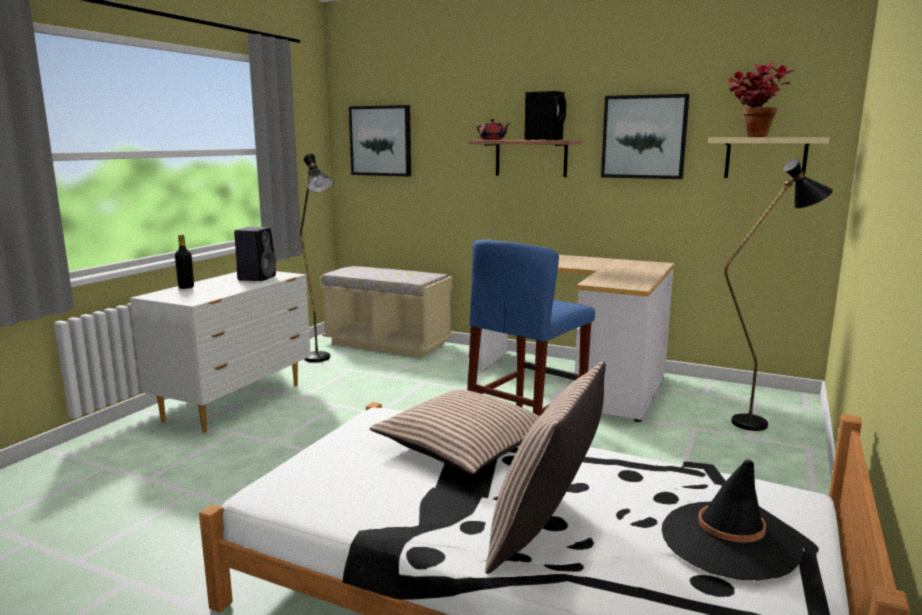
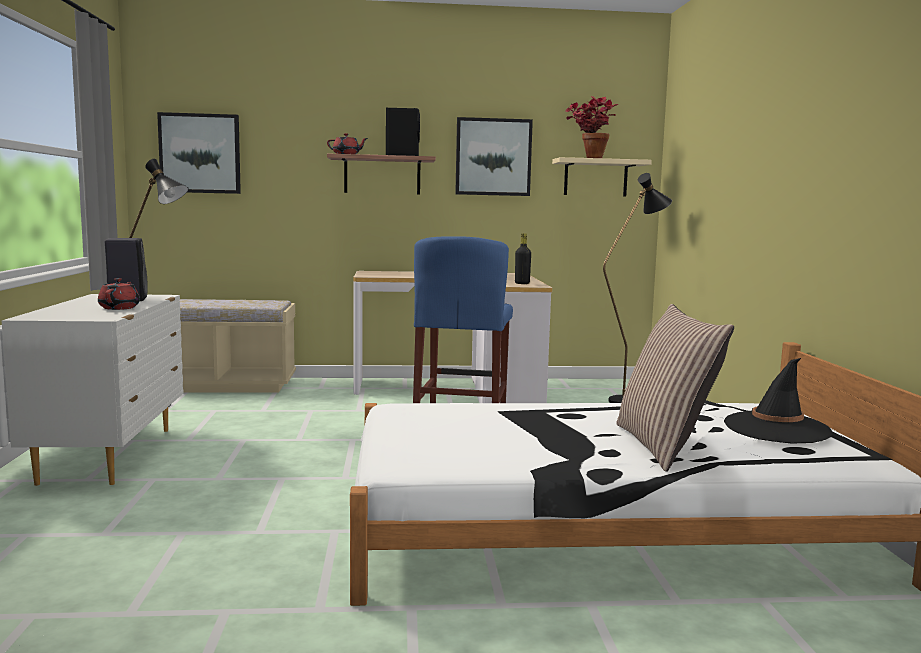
camera: 30 degrees left, 5 degrees down
(186, 287) = (56, 309): black bottle -> black bottle (522, 283)
(229, 289) = (120, 308): none -> red teapot
(464, 446) = (513, 414): pillow -> none

